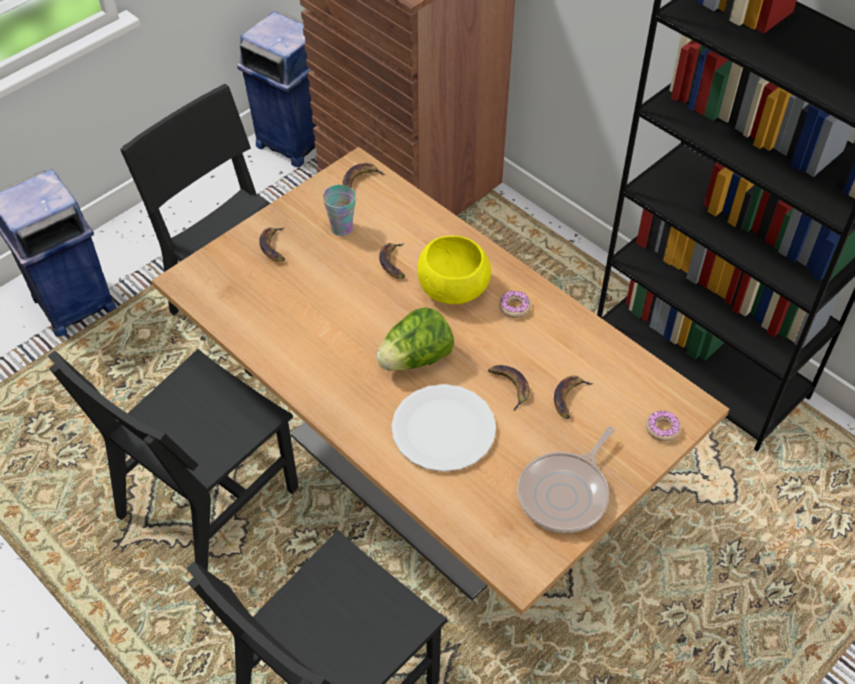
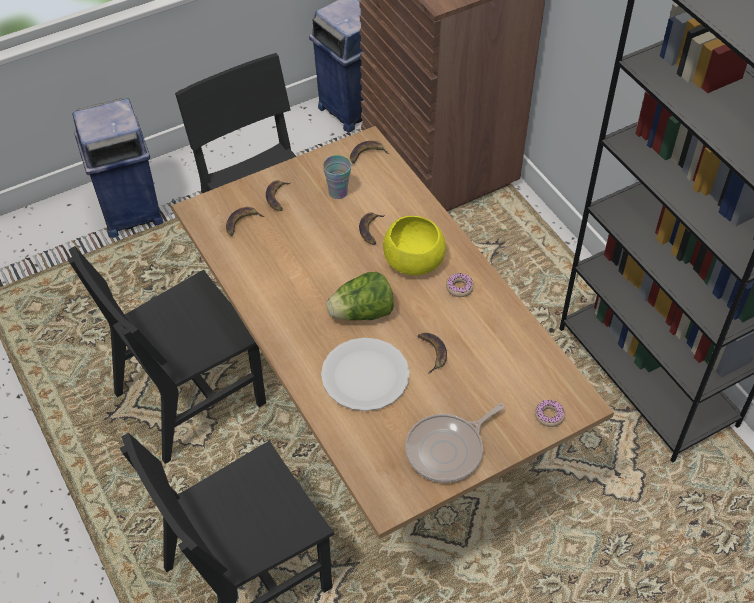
camera: 15 degrees right, 0 degrees up
(569, 398) = (479, 373): banana -> banana (241, 223)

